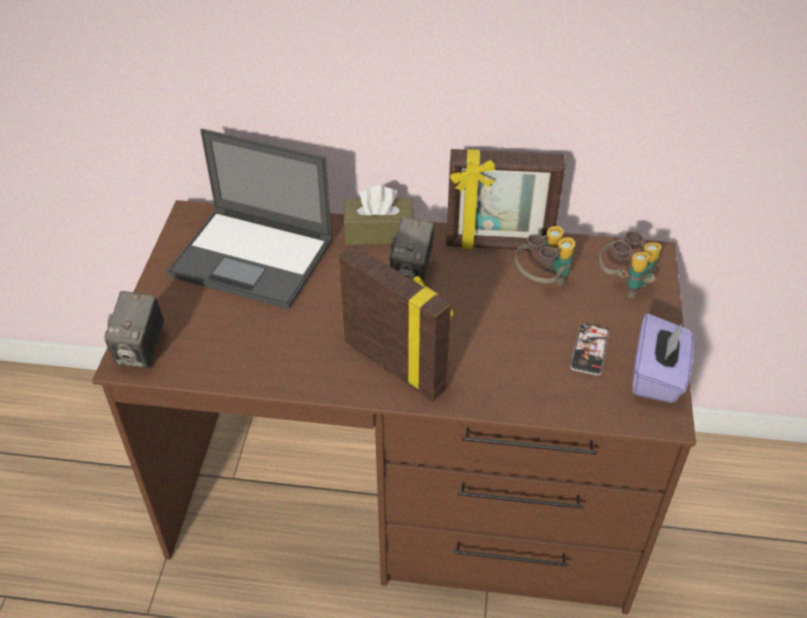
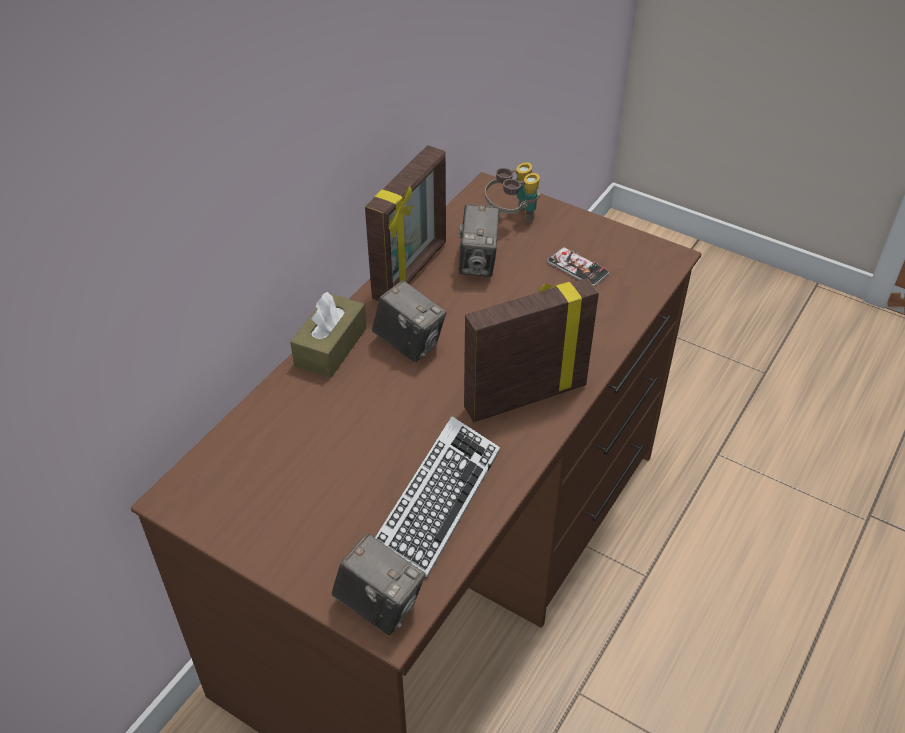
camera: 65 degrees left, 0 degrees up
(252, 348) = (438, 500): none -> keyboard
(254, 258) = (296, 460): laptop -> none
(542, 281) = (478, 262): binoculars -> camera
(657, 376) = (625, 242): purple tissue box -> none

